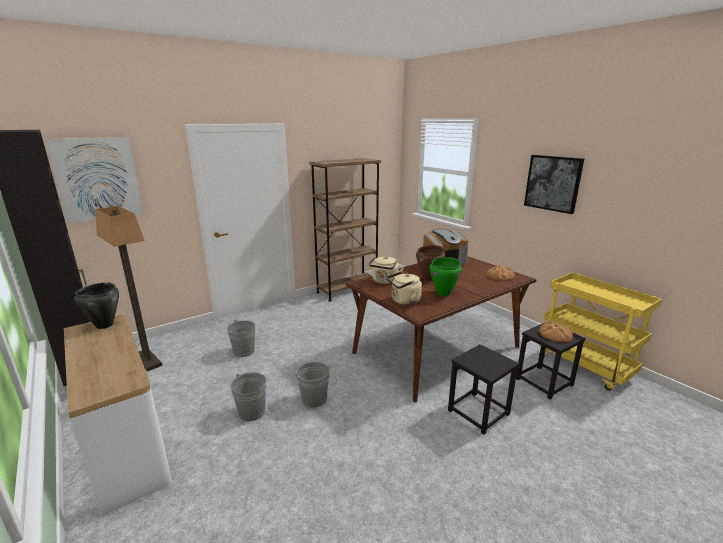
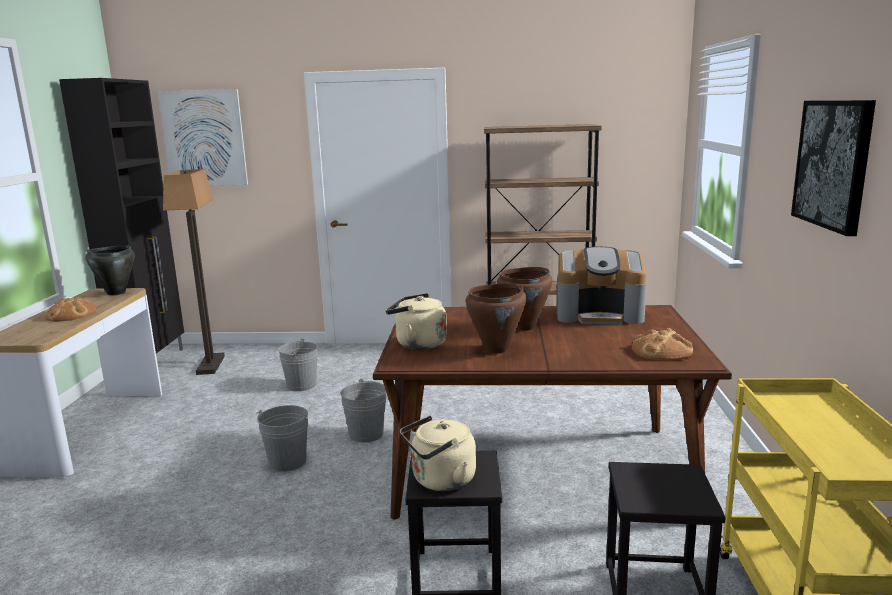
camera: 40 degrees right, 5 degrees down
(252, 412) = (214, 447): grey bucket -> grey bucket (366, 434)
(384, 281) = (452, 316): beige kettle -> beige kettle (440, 481)
(443, 293) = (497, 349): green cooking pot -> brown cooking pot
(555, 334) = (668, 487): bread -> bread (71, 314)

